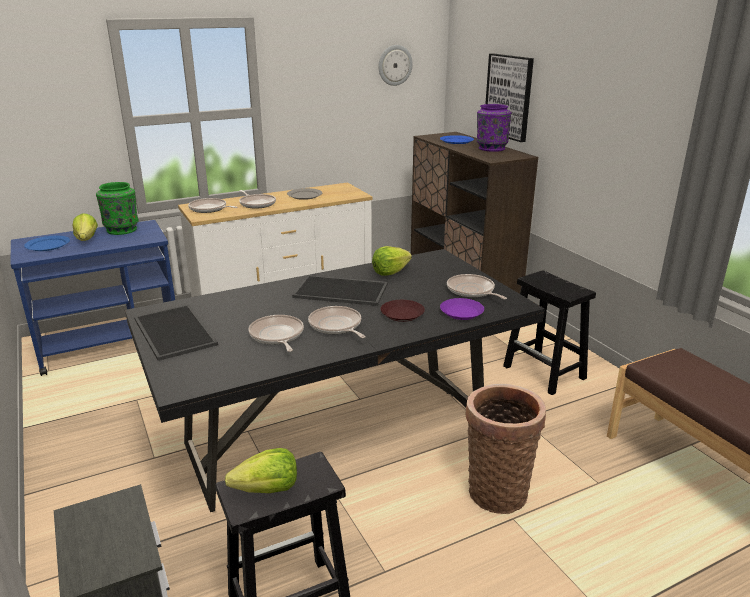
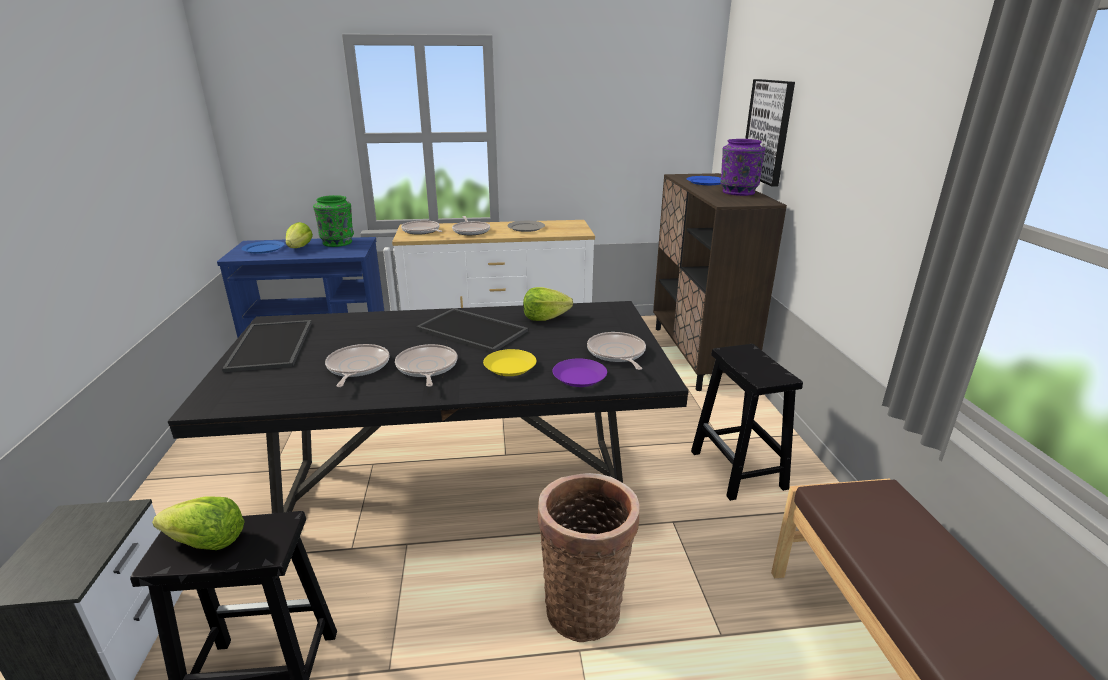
camera: 20 degrees right, 0 degrees up
(394, 65) = (654, 94): wall clock -> none
(402, 314) = (509, 367): brown plate -> yellow plate

